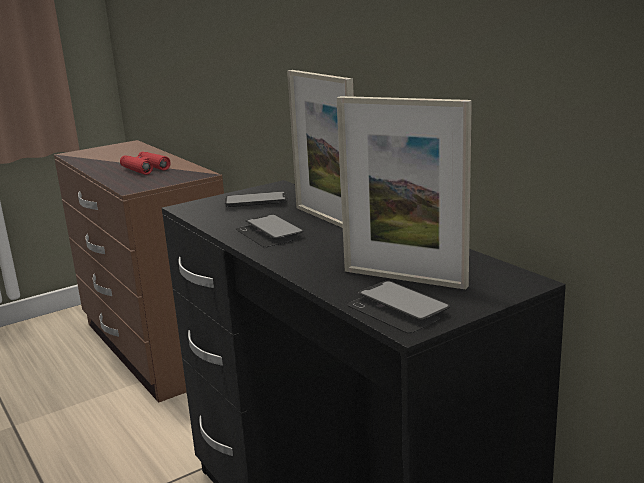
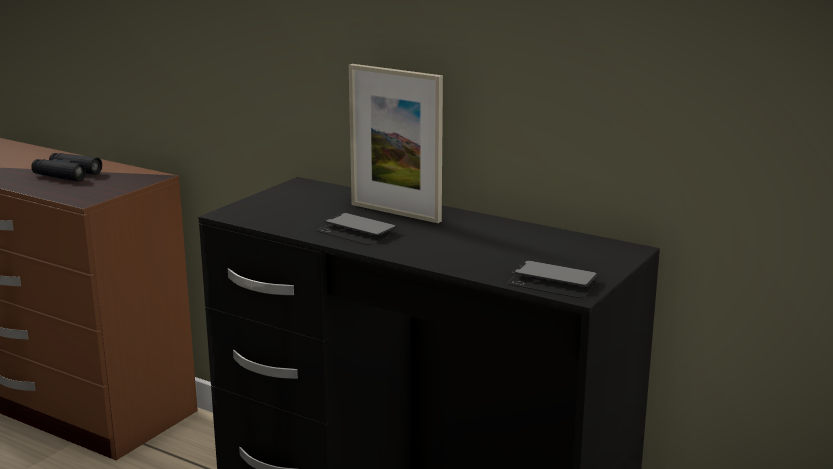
camera: 25 degrees left, 0 degrees up
(145, 169) = (67, 174): red binoculars -> black binoculars
(256, 202) = (300, 202): phone -> none
(404, 278) = (530, 258): picture frame -> none

